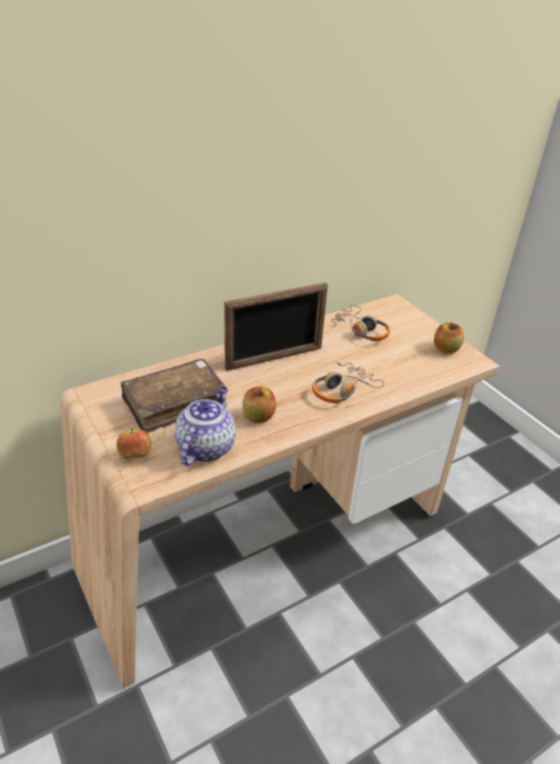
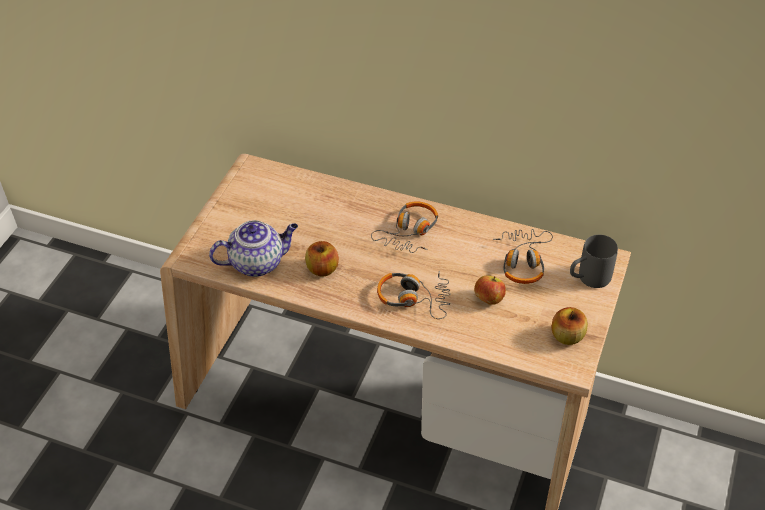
camera: 55 degrees right, 10 degrees up
(135, 455) = (213, 234): apple -> apple (489, 299)
(174, 403) = (288, 215): brown book -> none
(274, 358) = (409, 232): picture frame -> headphones
(404, 317) = (588, 279): none -> grey mug

